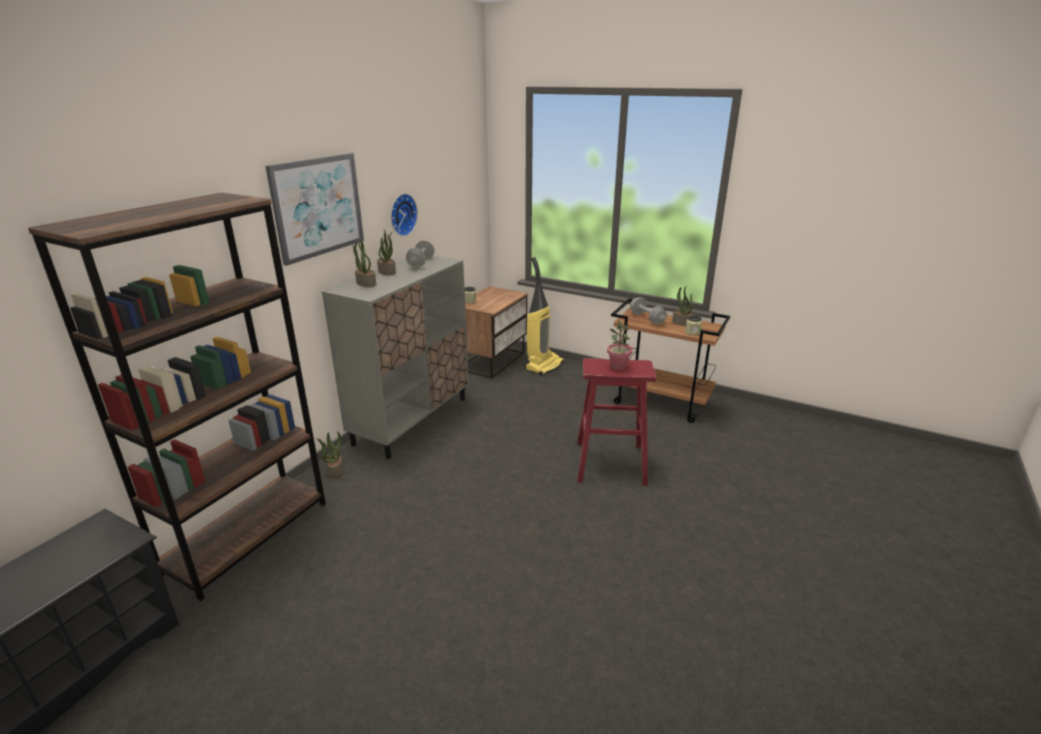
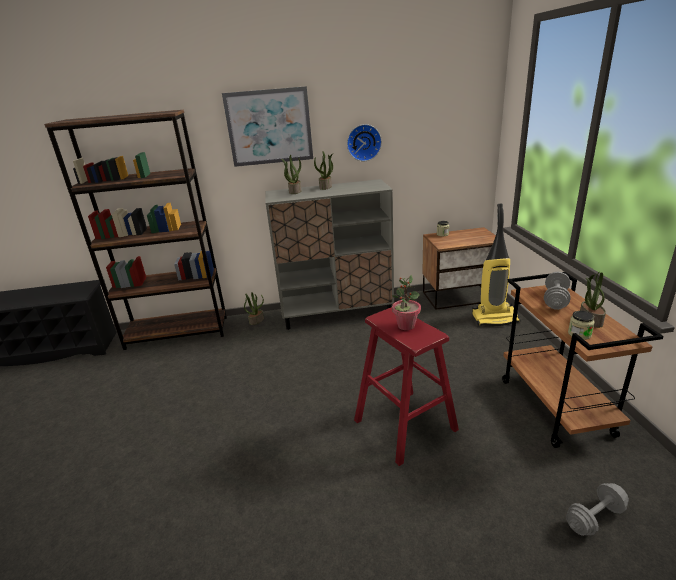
camera: 55 degrees right, 0 degrees up
(421, 263) = (360, 185): grey dumbbell -> grey dumbbell (594, 518)

